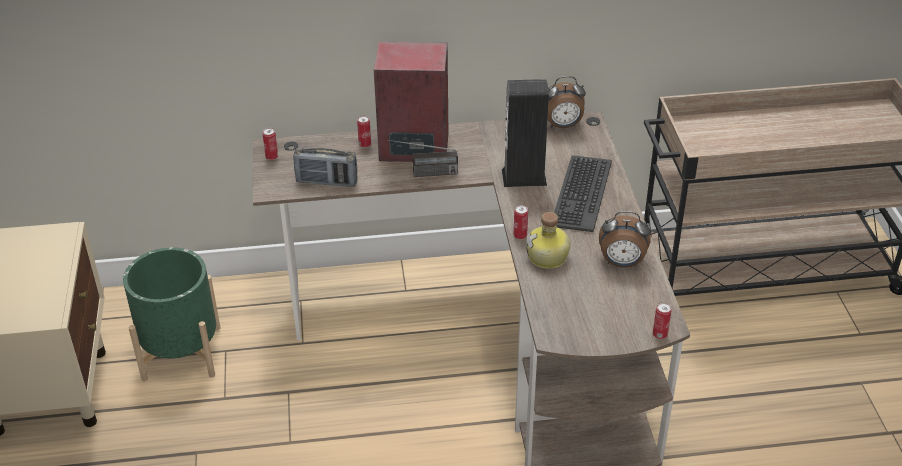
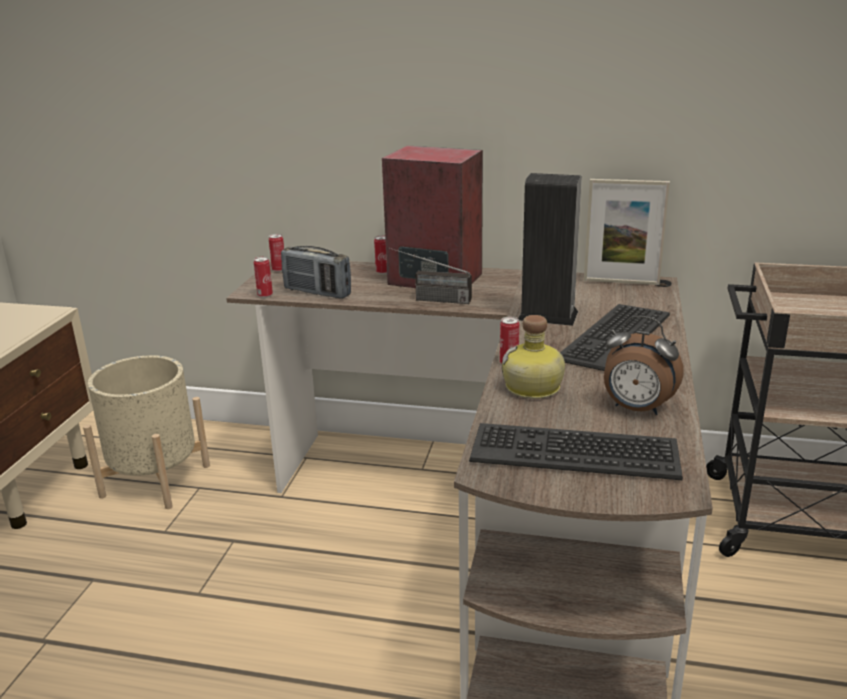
camera: 20 degrees right, 15 degrees down
(181, 353) = (156, 481): green planter -> beige planter
(562, 126) = (621, 282): alarm clock -> picture frame
(598, 309) = (574, 452): none -> keyboard
(660, 335) = (659, 499): can -> can (265, 295)

